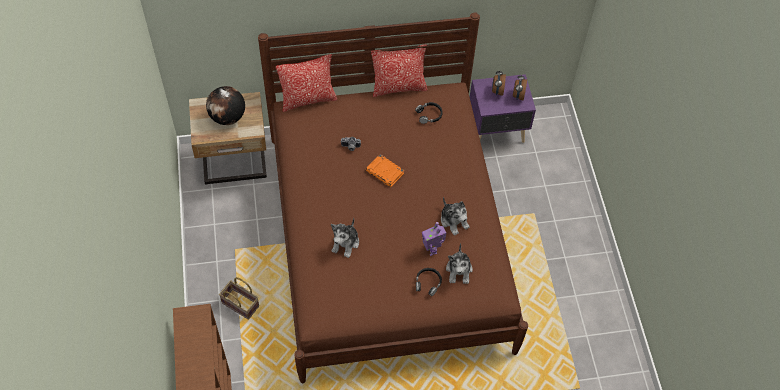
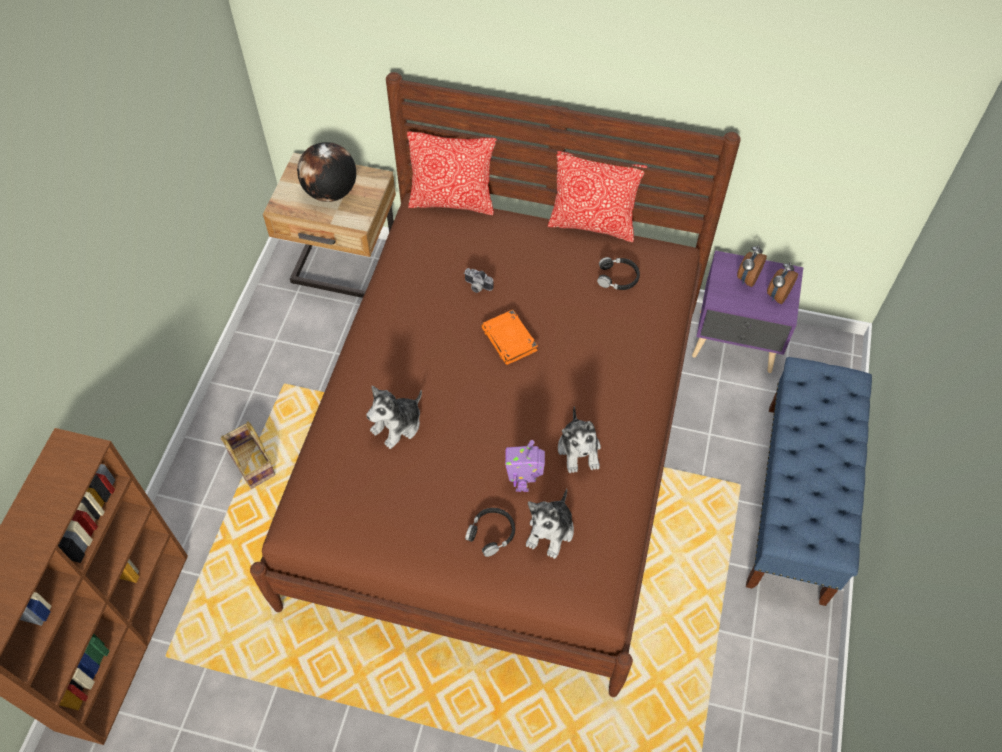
camera: 25 degrees right, 0 degrees up
(568, 212) = (796, 501): none -> blue bench

